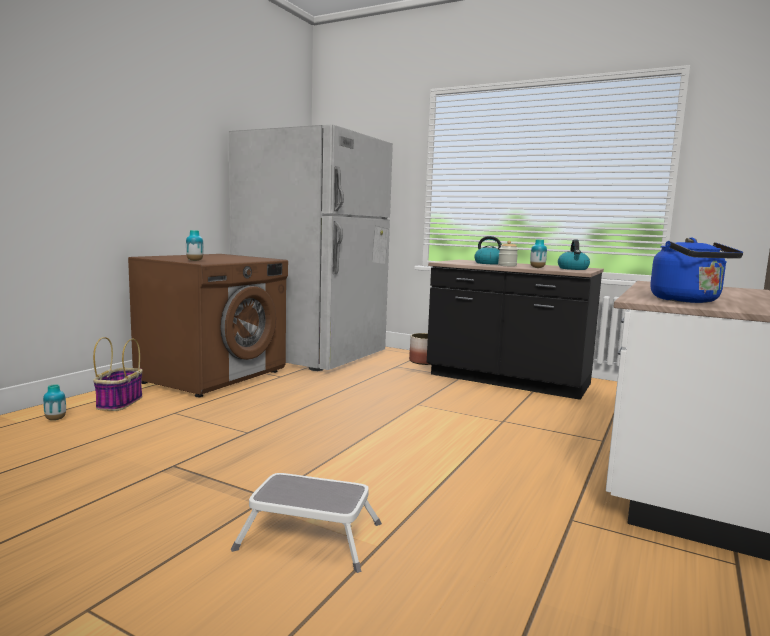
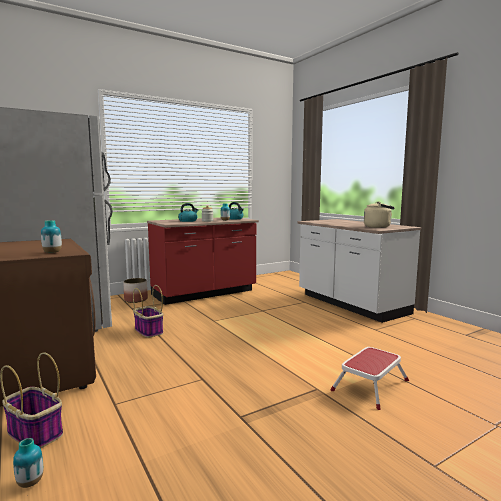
camera: 60 degrees left, 0 degrees up
(310, 536) = (370, 385): grey step ladder -> red step ladder
(343, 386) = (148, 331): none -> basket
(507, 380) = (204, 293): black counter -> red counter
(688, 301) = (379, 227): blue kettle -> beige kettle

